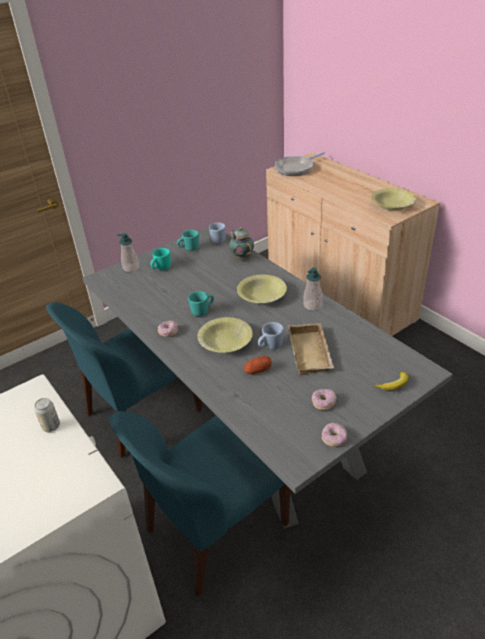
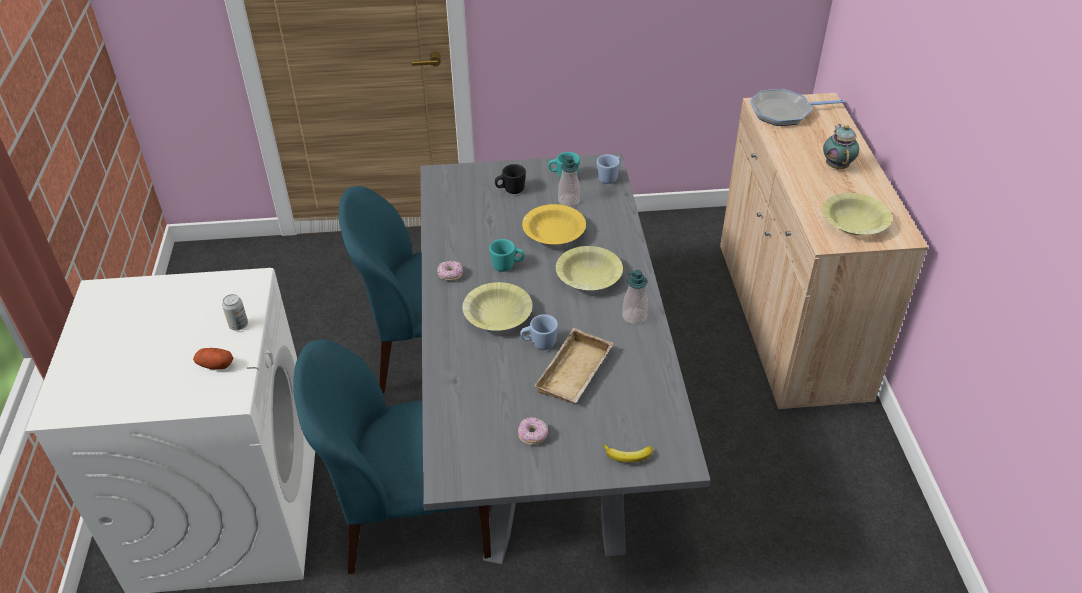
camera: 30 degrees right, 5 degrees up
(131, 268) = (479, 175): soap dispenser -> soap dispenser (568, 201)
(161, 268) = (510, 190): turquoise mug -> black mug
(214, 281) = (554, 233): none -> yellow bowl
(241, 257) = (613, 215): teapot -> teapot (836, 165)
(257, 370) = (500, 365): potato -> potato (215, 365)
(334, 439) = (506, 478): donut -> none

